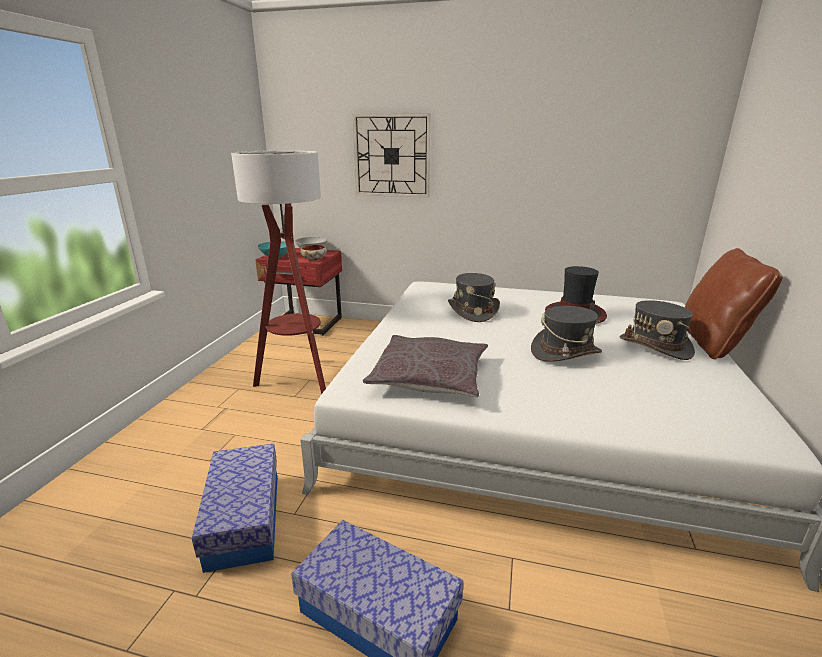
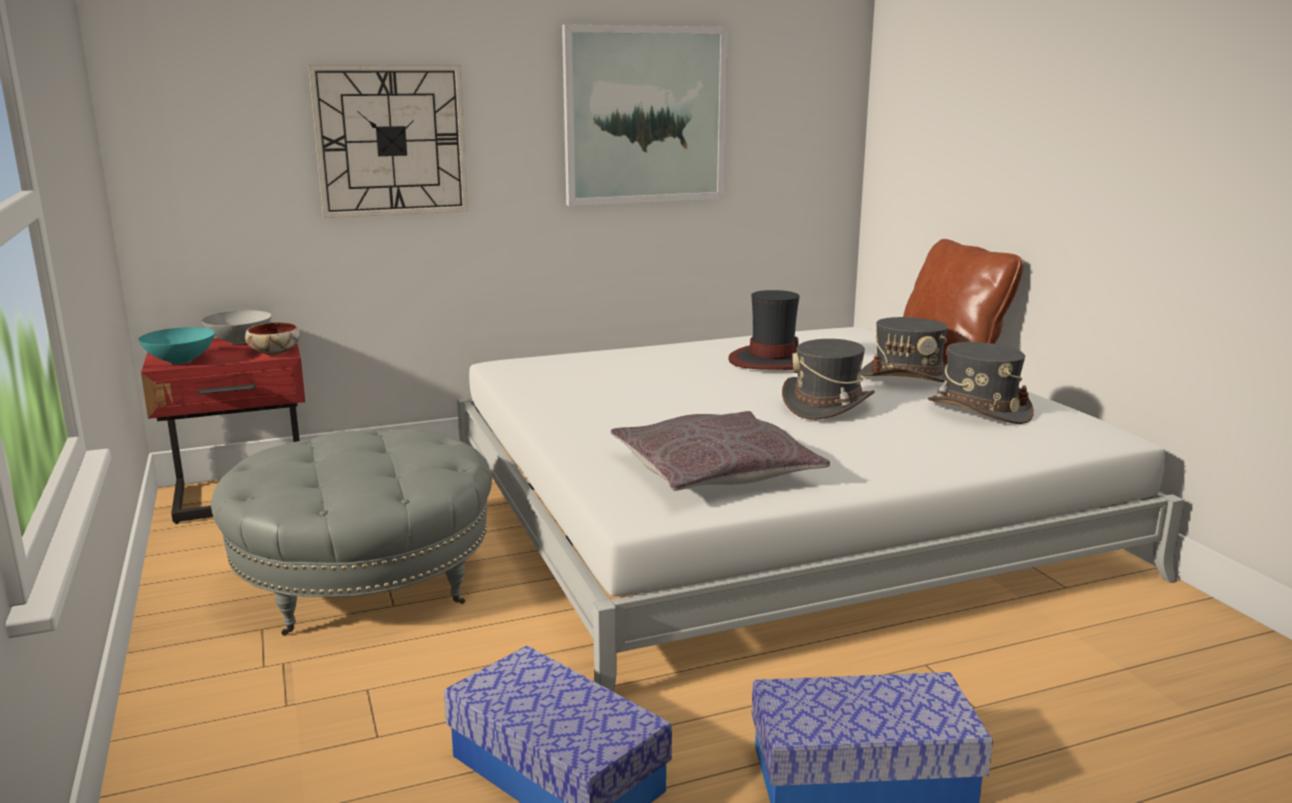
camera: 35 degrees left, 5 degrees down
(299, 380) = (365, 581): floor lamp -> grey ottoman
(472, 311) = (641, 384): grey hat -> grey hat (978, 410)
(543, 145) = (645, 115): none -> picture

